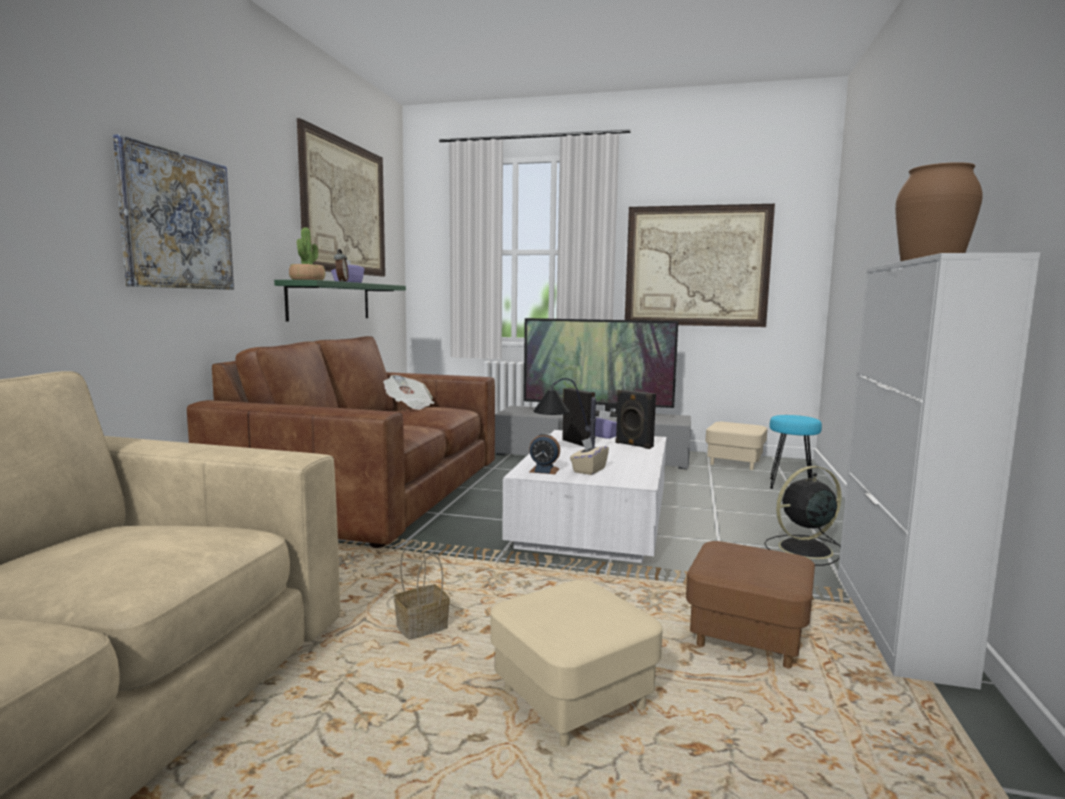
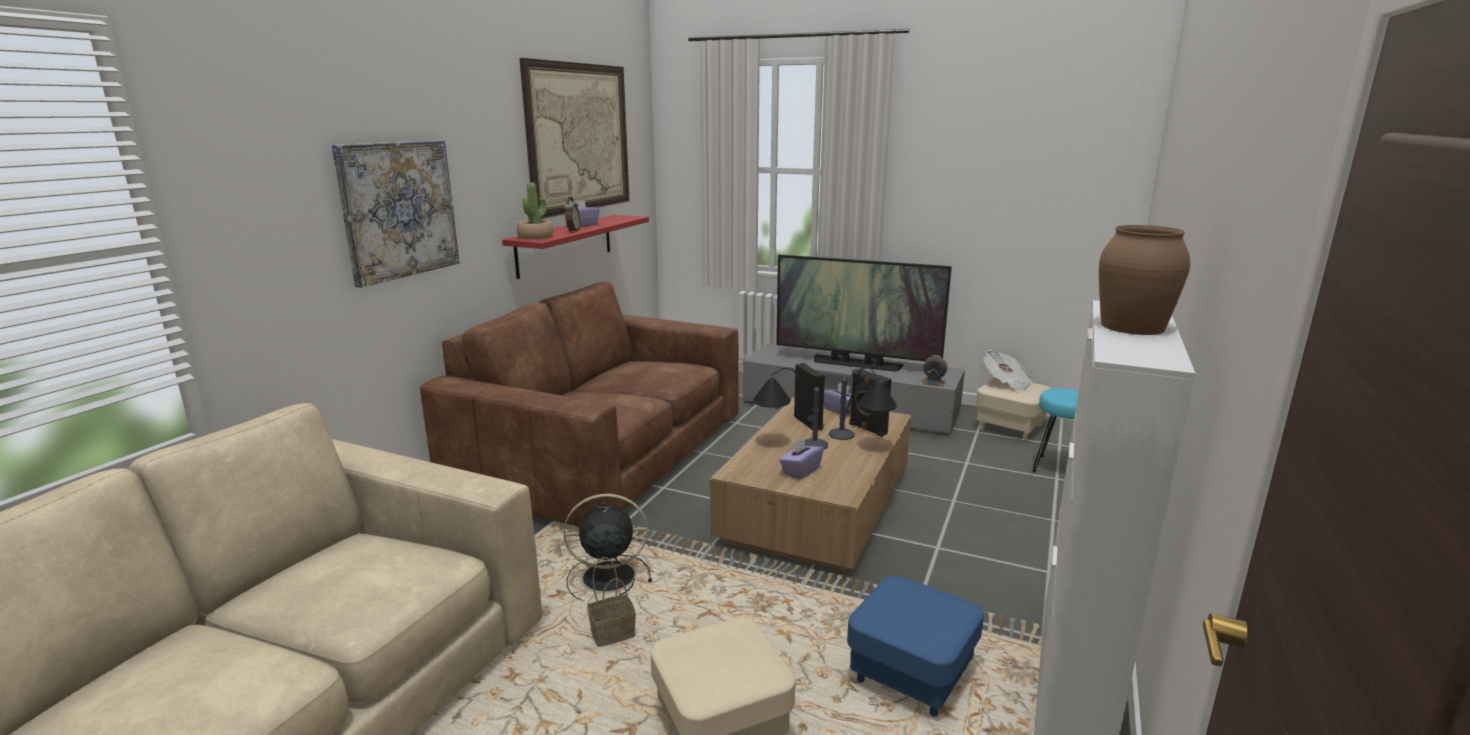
camera: 10 degrees right, 10 degrees up
(330, 301) = (565, 245): green shelf -> red shelf
(409, 406) = (643, 363): newspaper -> newspaper (1006, 383)
(544, 470) = (755, 469): alarm clock -> alarm clock (933, 382)
(588, 470) = (800, 471): beige tissue box -> purple tissue box
(594, 519) = (817, 506): white coffee table -> brown coffee table
(634, 452) = (862, 443): none -> table lamp
(696, 266) = (983, 195): picture -> none
(747, 636) = (911, 674): brown ottoman -> blue ottoman
(803, 549) = (1025, 566): black fan -> black fan (606, 577)

